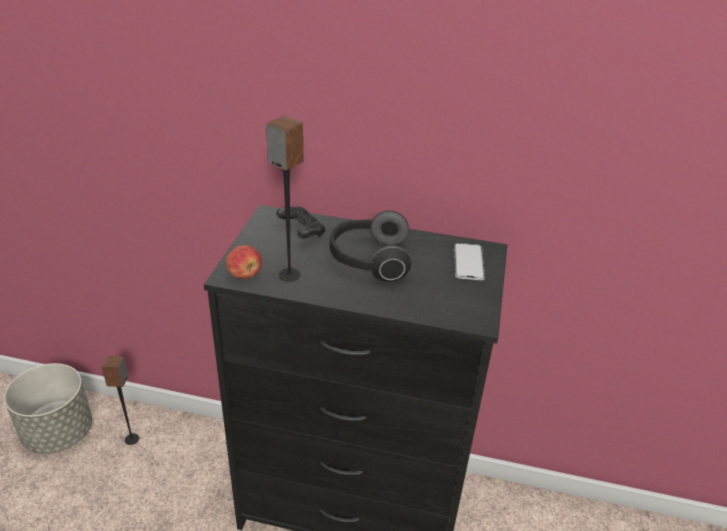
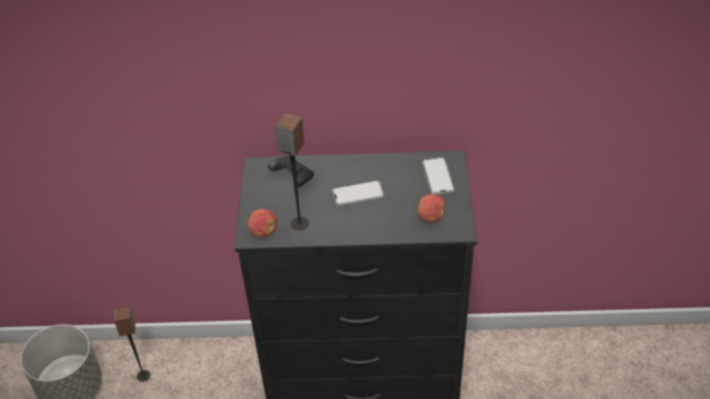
camera: 10 degrees left, 10 degrees up
(369, 260) = (358, 193): headphones -> phone
(447, 300) = (431, 217): none -> apple

